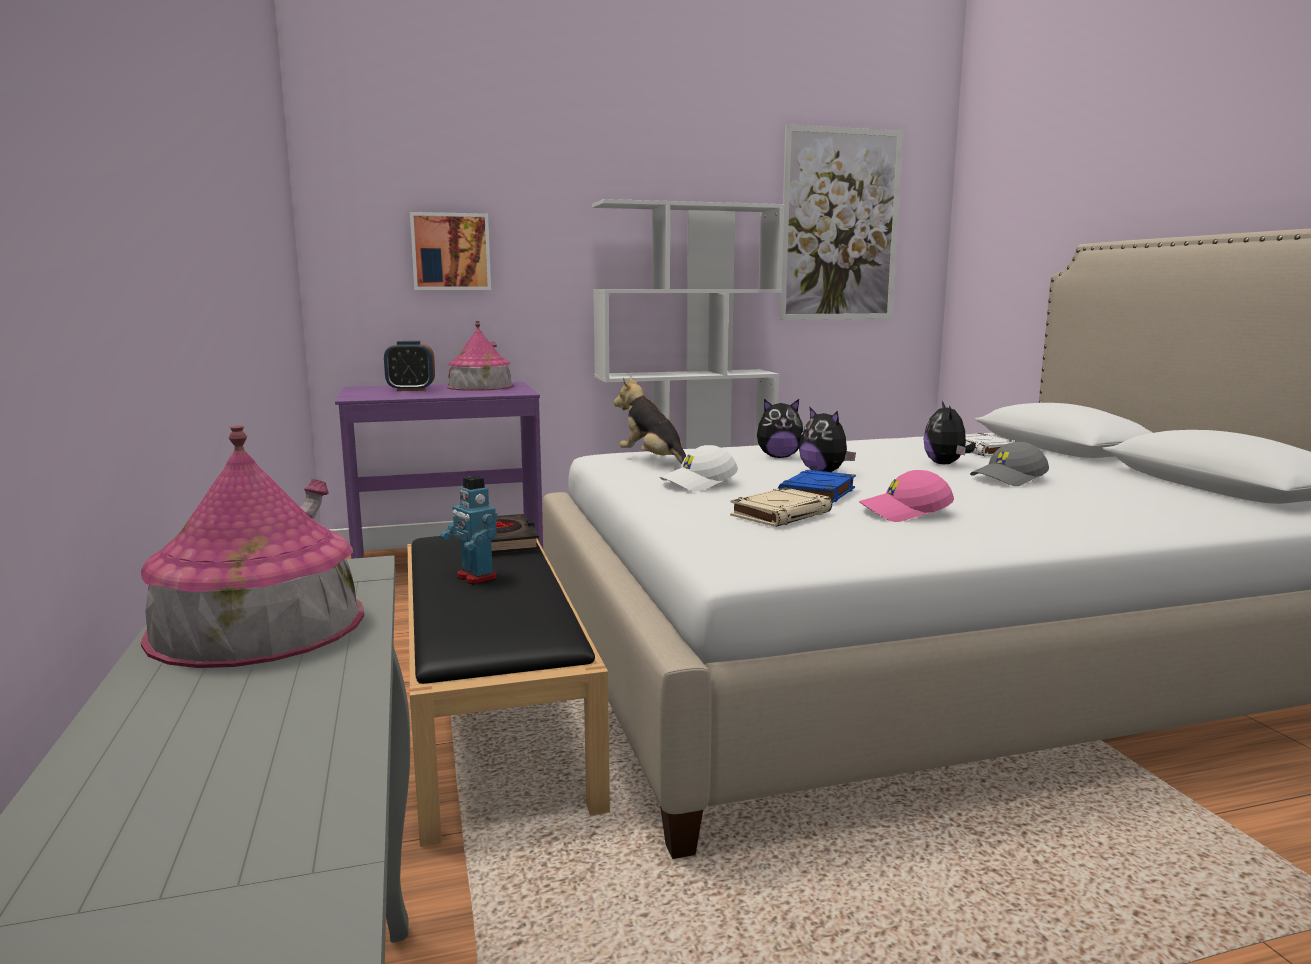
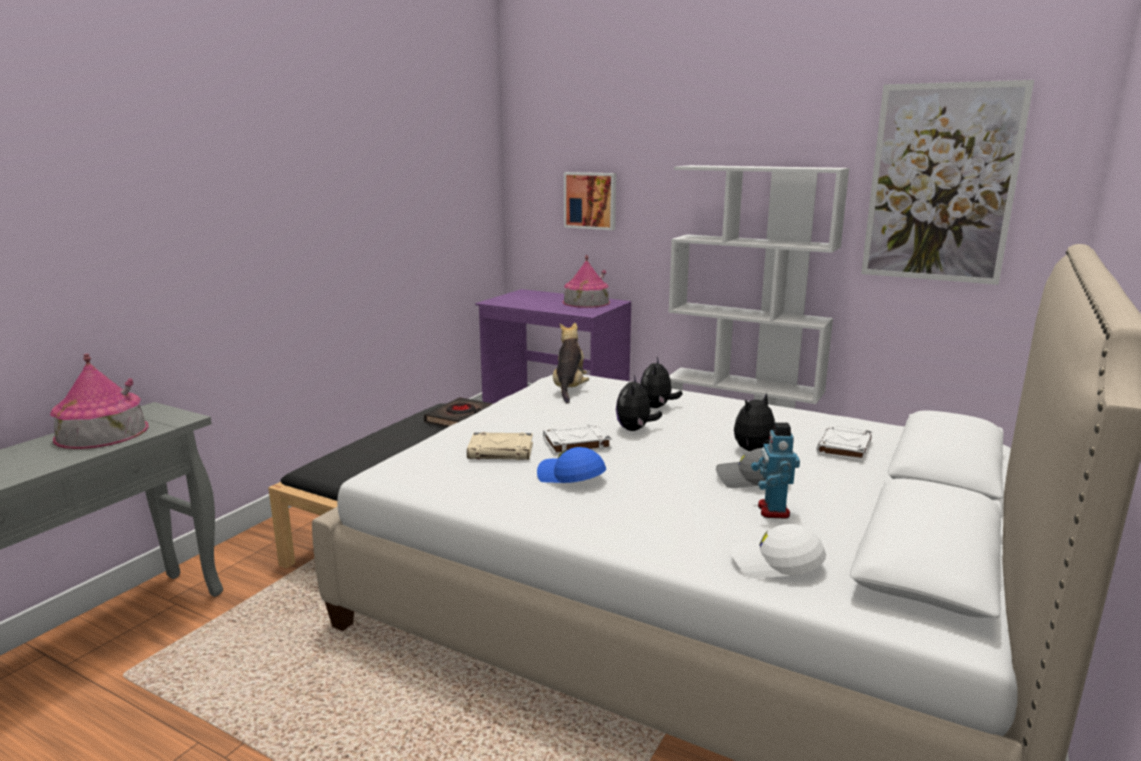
camera: 45 degrees right, 5 degrees up
(411, 390) = (540, 299): alarm clock -> none
(475, 578) = (399, 437): toy robot -> toy robot (772, 510)
(699, 483) = (536, 414): white cap -> white cap (775, 564)
(779, 457) = (657, 407): plush toy -> plush toy turned 60 degrees clockwise
(817, 493) = (576, 444): blue book -> white book
(905, 513) = (570, 477): pink cap -> blue cap

